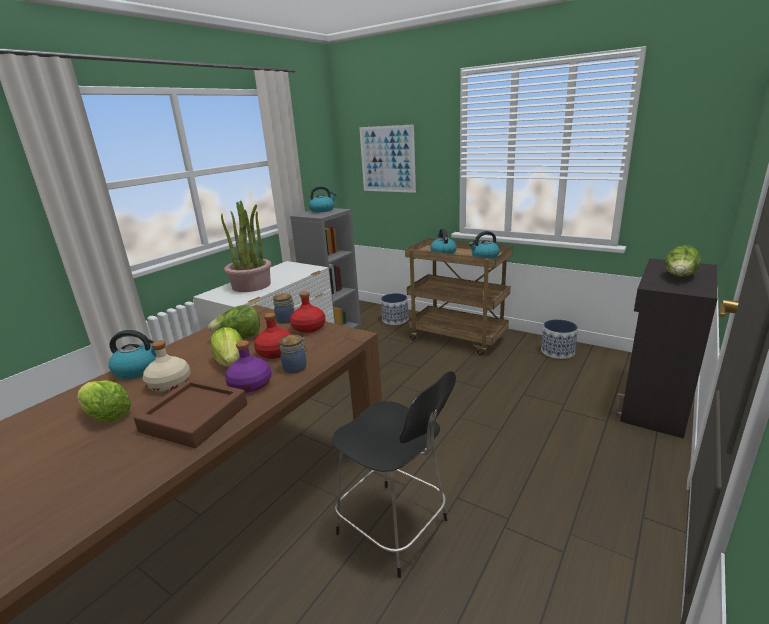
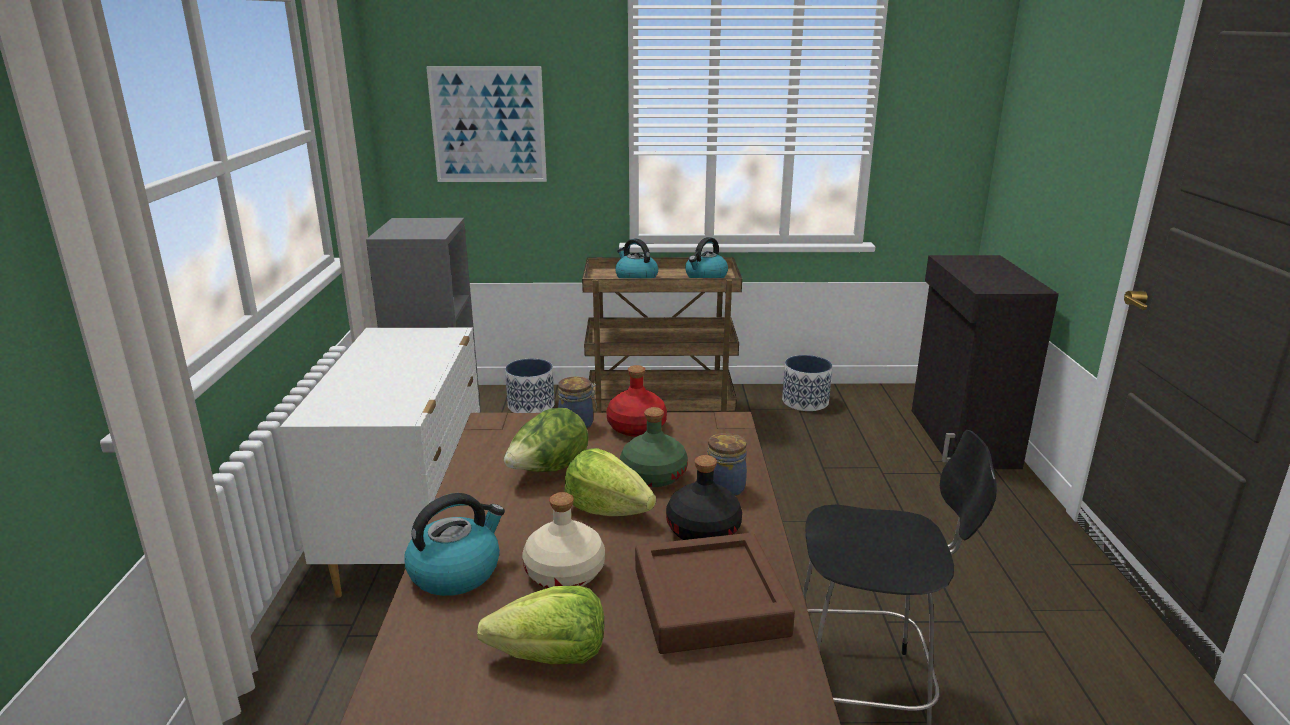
camera: 35 degrees left, 0 degrees up
(251, 285) = (377, 383): potted plant -> none
(251, 384) = (704, 530): purple bottle -> black bottle
(275, 352) = (653, 475): red bottle -> green bottle
(322, 210) = (412, 224): kettle -> none
(679, 277) = (992, 274): lettuce -> none

